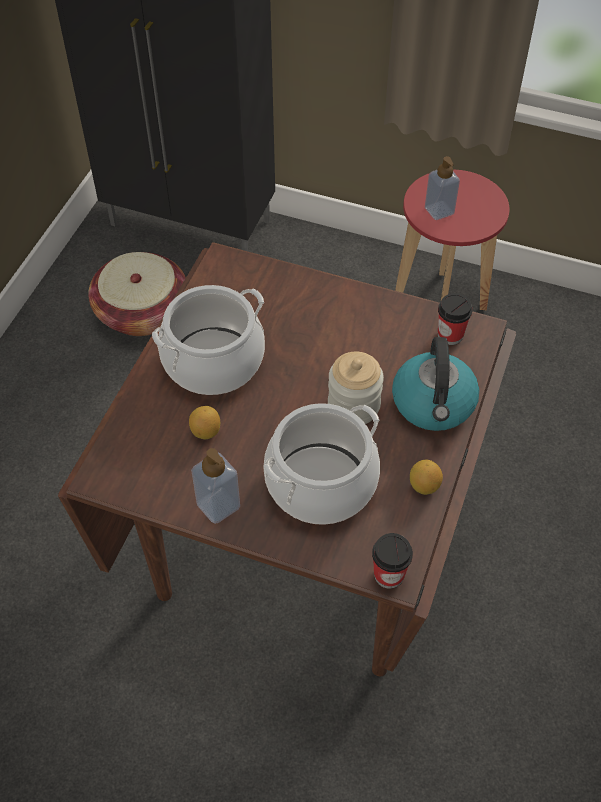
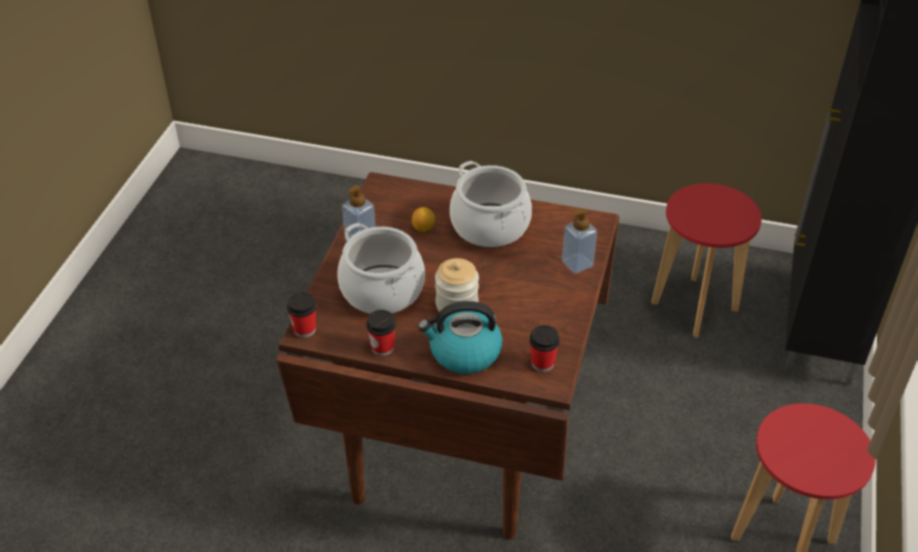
camera: 85 degrees right, 10 degrees down
(142, 311) = (694, 306): basket -> red stool
(424, 486) = (382, 347): lemon -> cup
(439, 211) = (799, 432): soap dispenser -> soap dispenser (577, 264)

